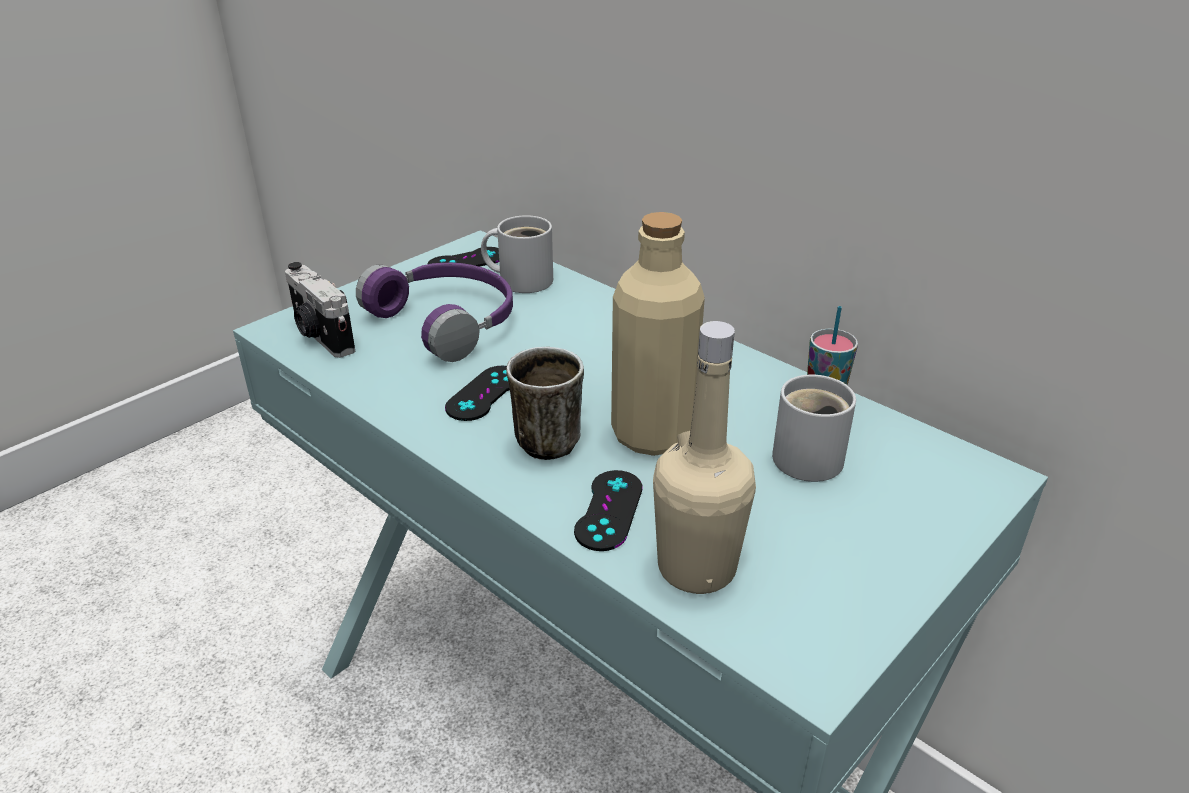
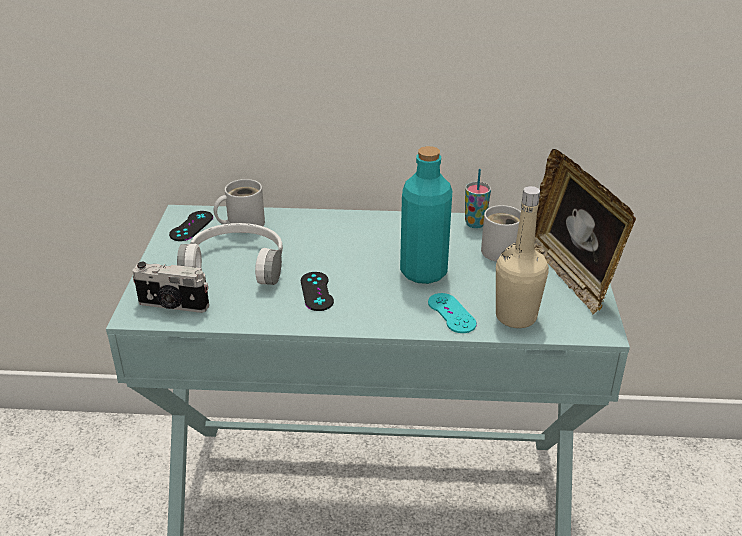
camera: 40 degrees left, 0 degrees up
(448, 321) = (236, 264): purple headphones -> white headphones
(551, 437) = (380, 295): mug -> none
(609, 510) = (451, 313): black game controller -> turquoise game controller
(652, 434) = (423, 272): beige bottle -> turquoise bottle
(884, 548) = (569, 273): none -> picture frame

